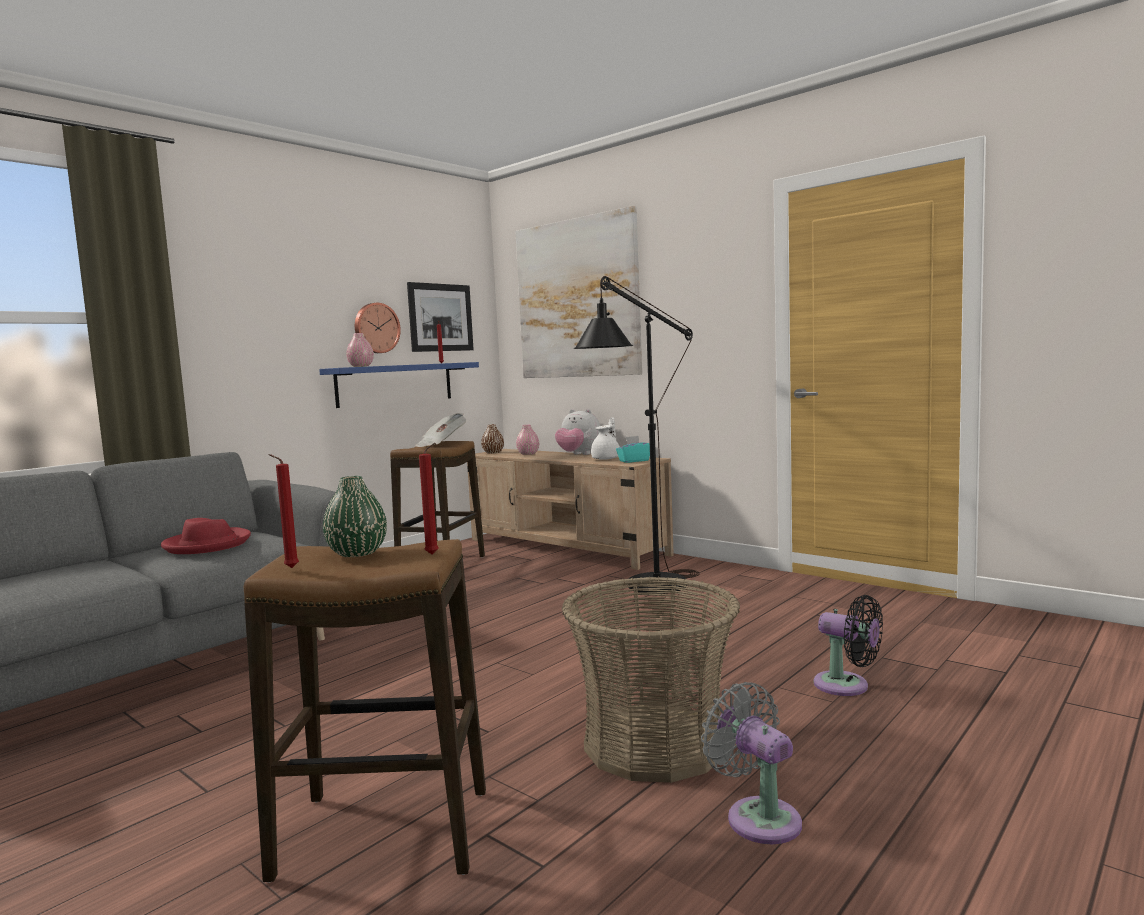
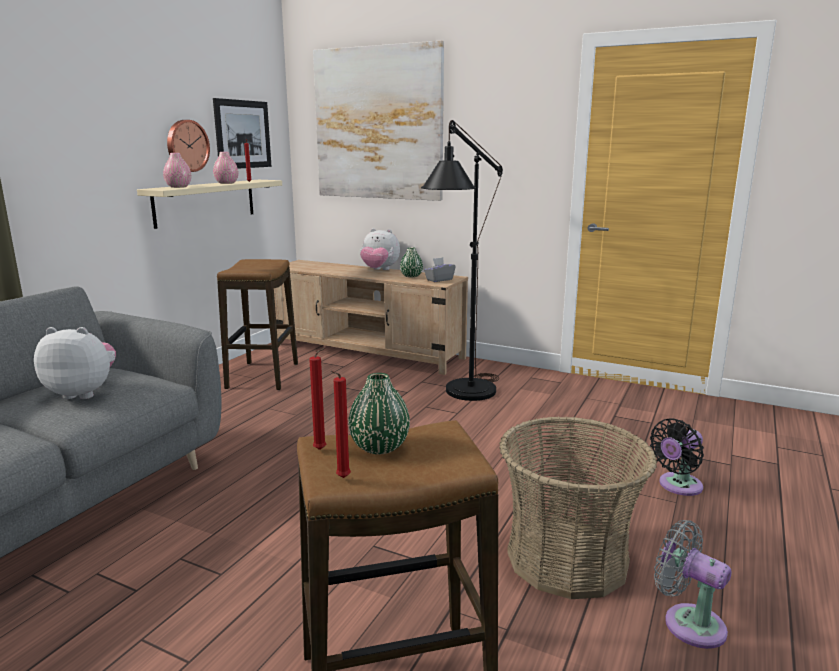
camera: 15 degrees left, 10 degrees up
(207, 545) = (83, 393): red hat -> plush toy
(395, 384) = (205, 202): blue shelf -> beige shelf
(434, 554) = (466, 448): red candle -> red candle (322, 449)
(441, 444) = (259, 263): newspaper -> none
(493, 452) = (293, 265): brown vase -> none
(528, 454) = (329, 268): pink vase -> pink vase (226, 183)
(607, 458) = (411, 276): white teapot -> green vase
(634, 461) = (439, 280): turquoise tissue box -> grey tissue box
(847, 686) = (677, 486): black fan -> black fan turned 120 degrees clockwise

